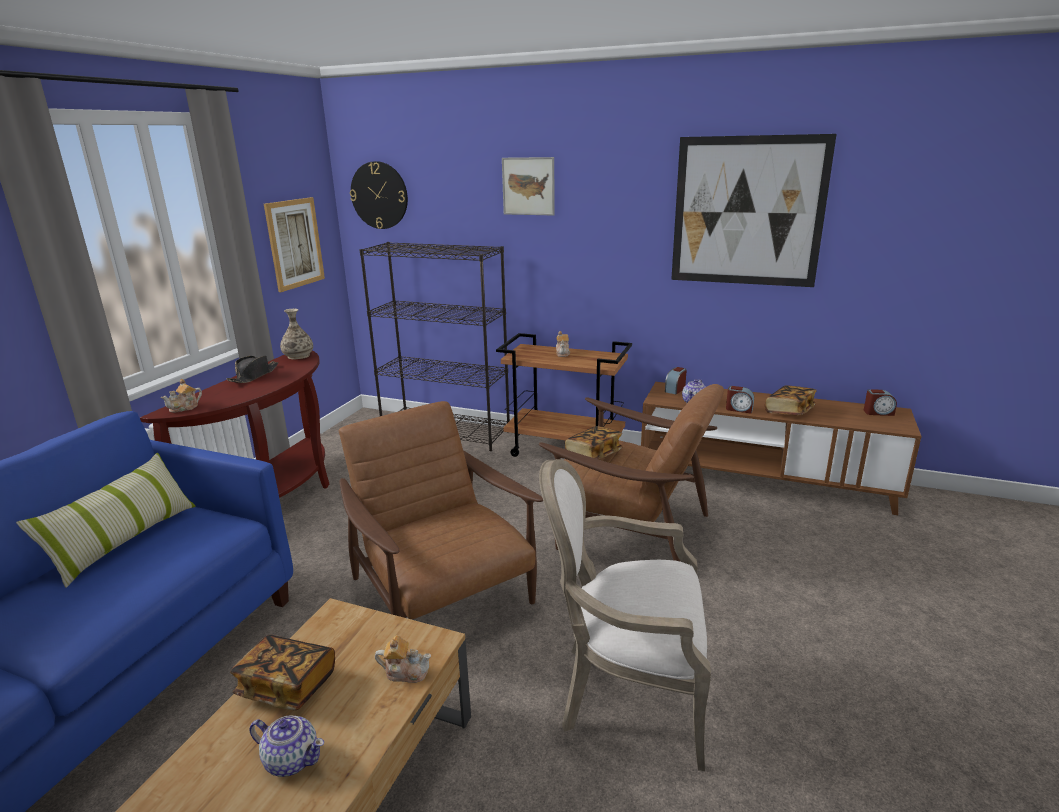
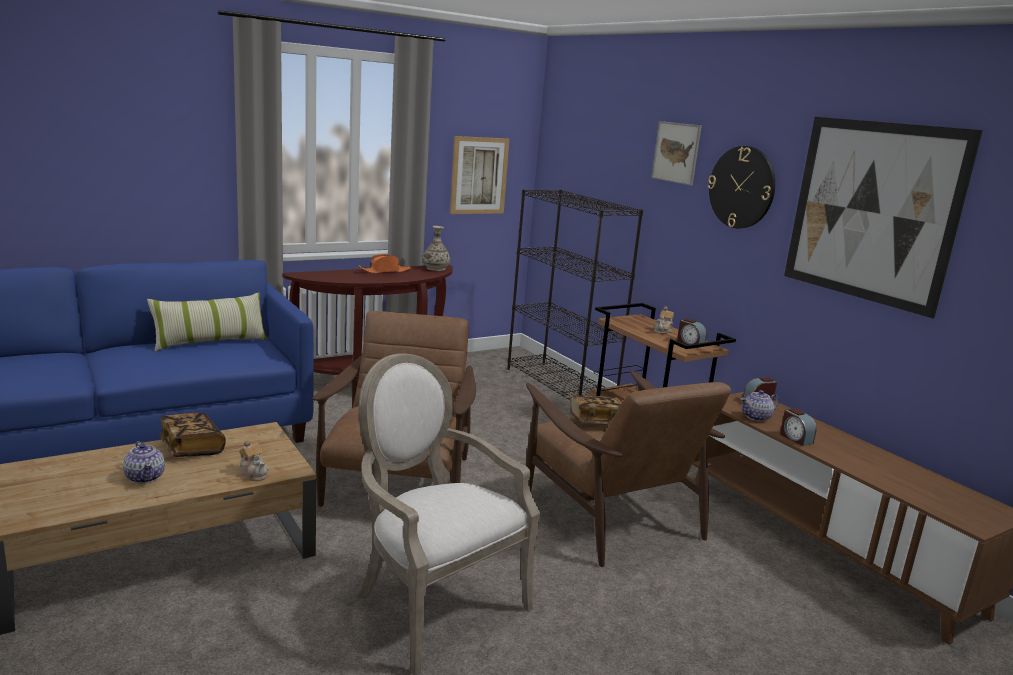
camera: 35 degrees right, 5 degrees down
(185, 408) = (313, 275): teapot -> none
(254, 376) = (385, 271): black hat -> orange hat
(379, 195) = (566, 145): wall clock -> wall clock (742, 187)
(789, 411) = (853, 460): book -> none
(878, 412) = (973, 502): alarm clock -> alarm clock (690, 343)

